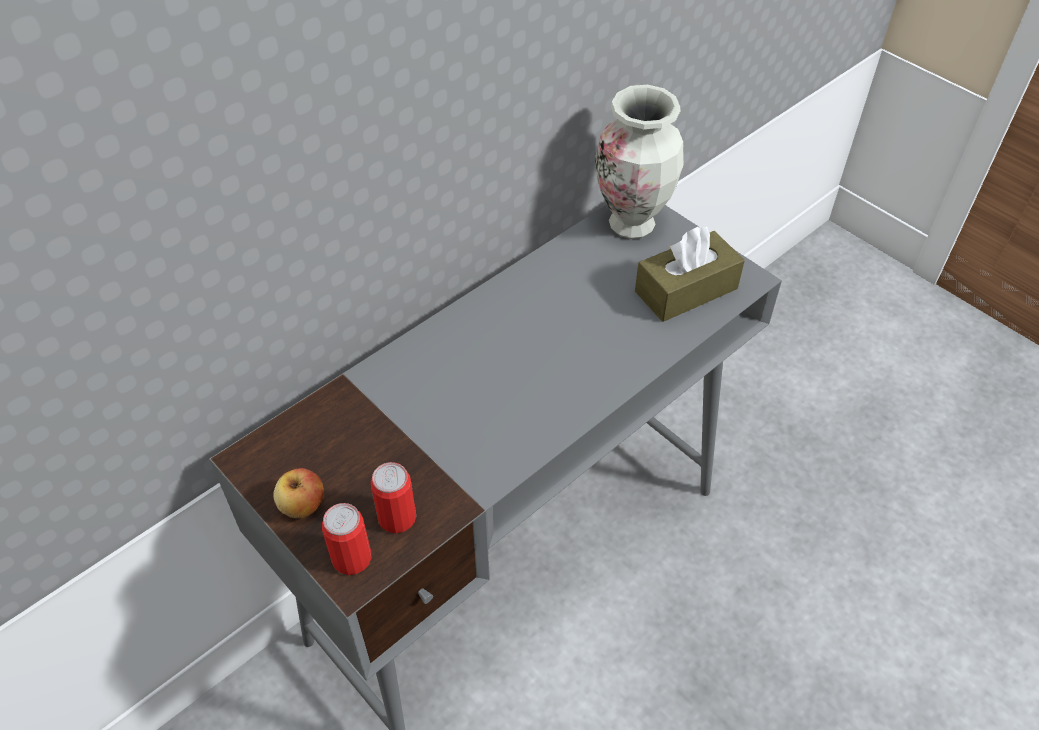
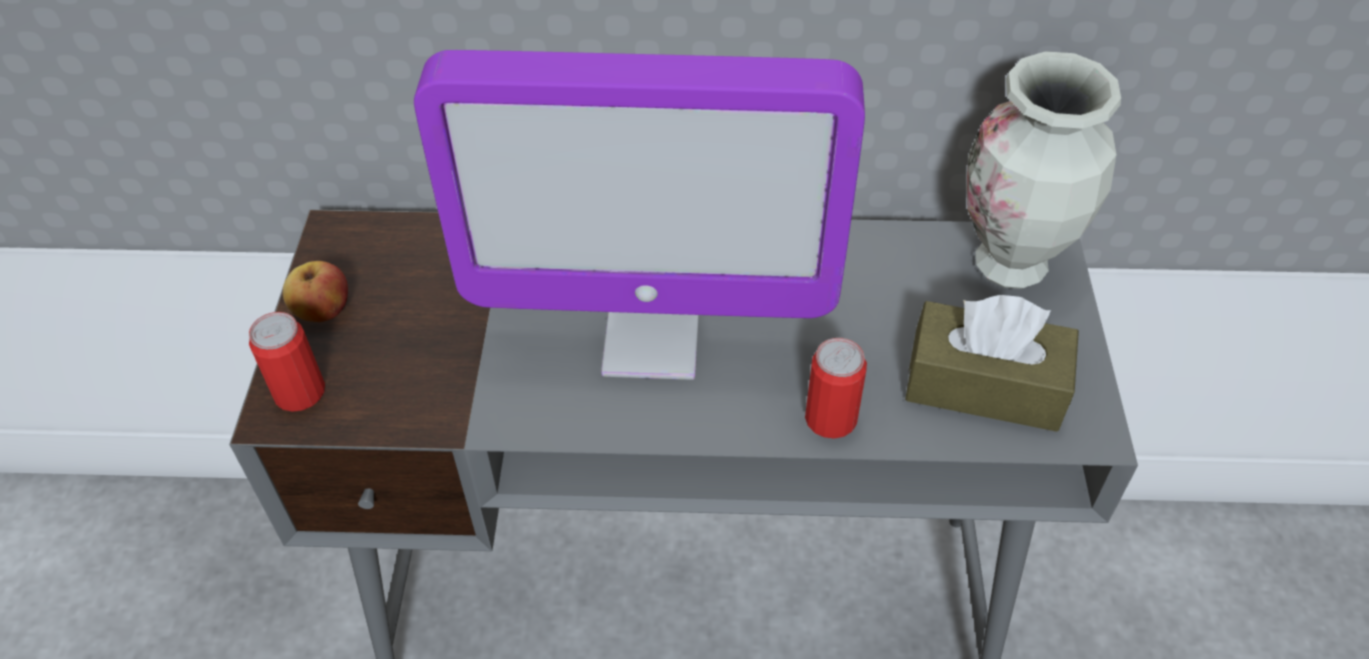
camera: 45 degrees right, 0 degrees up
(397, 517) = (381, 387): can -> can (830, 418)
(510, 381) = (651, 338): none -> monitor

